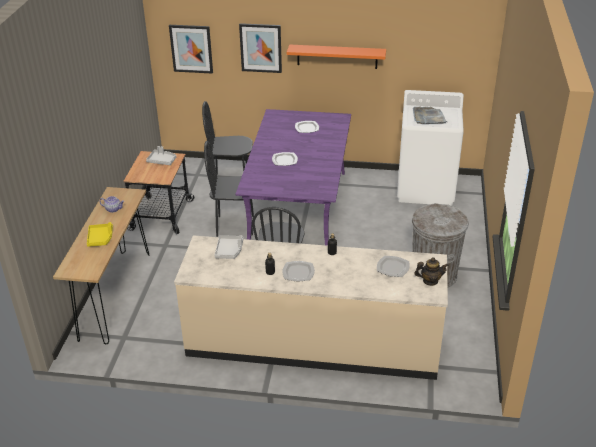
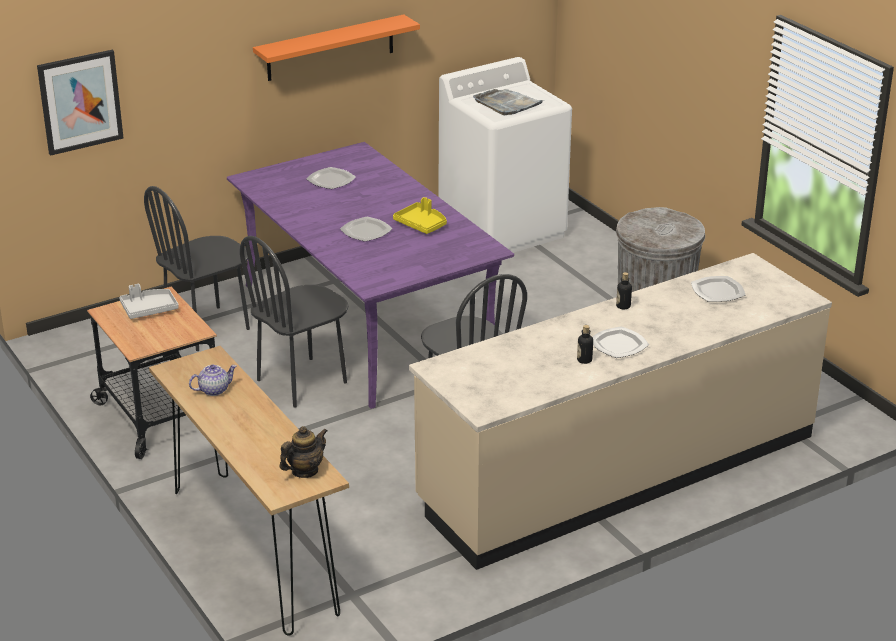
camera: 40 degrees left, 5 degrees down
(100, 238) = (261, 433): yellow tray -> yellow tray (421, 224)
(229, 251) = (491, 360): grey tray -> none
(261, 48) = (205, 66): picture -> none
(430, 281) = (779, 287): teapot -> teapot (304, 471)

